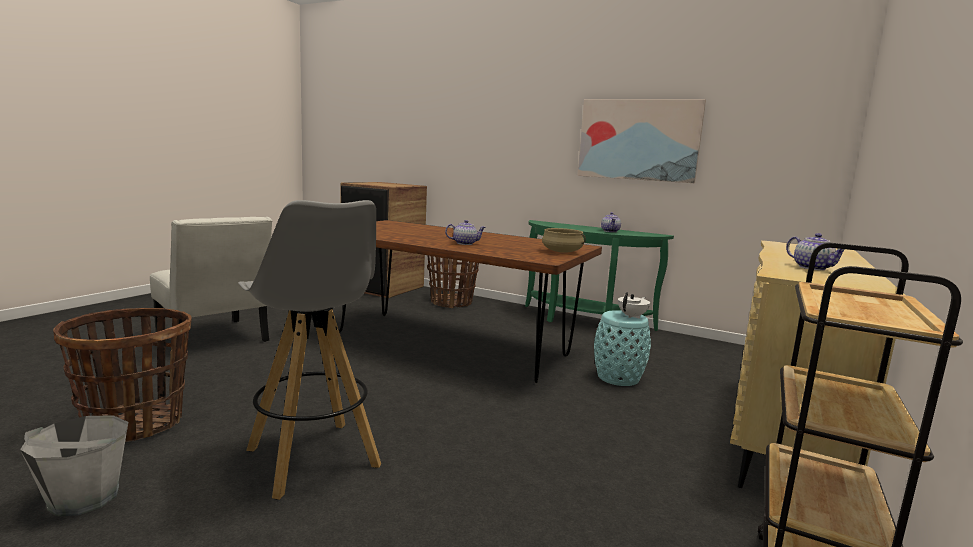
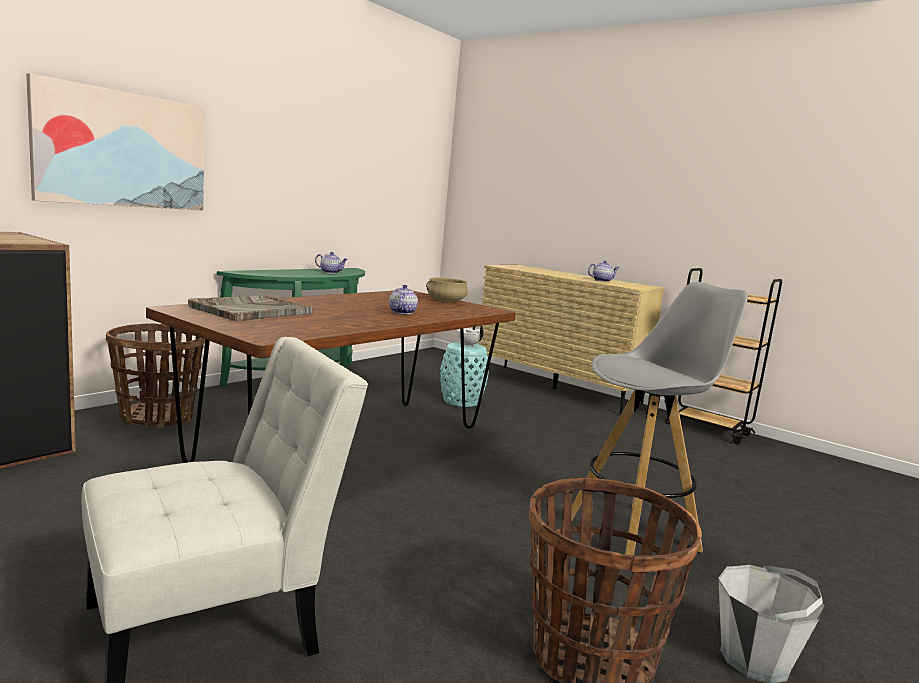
camera: 80 degrees left, 0 degrees up
(406, 227) = (250, 310): none -> grey tray
(638, 140) = (324, 170): picture -> picture (123, 149)

